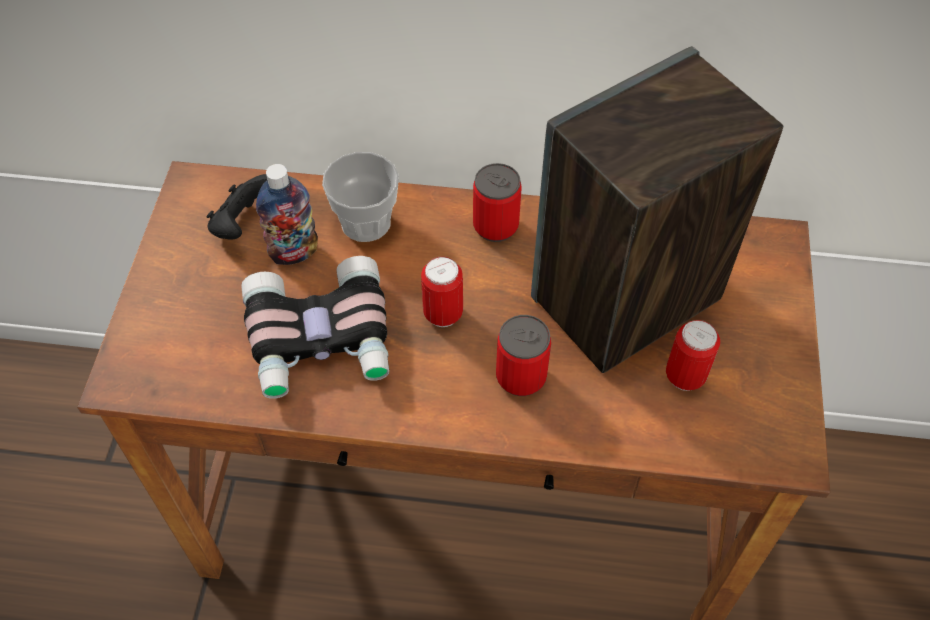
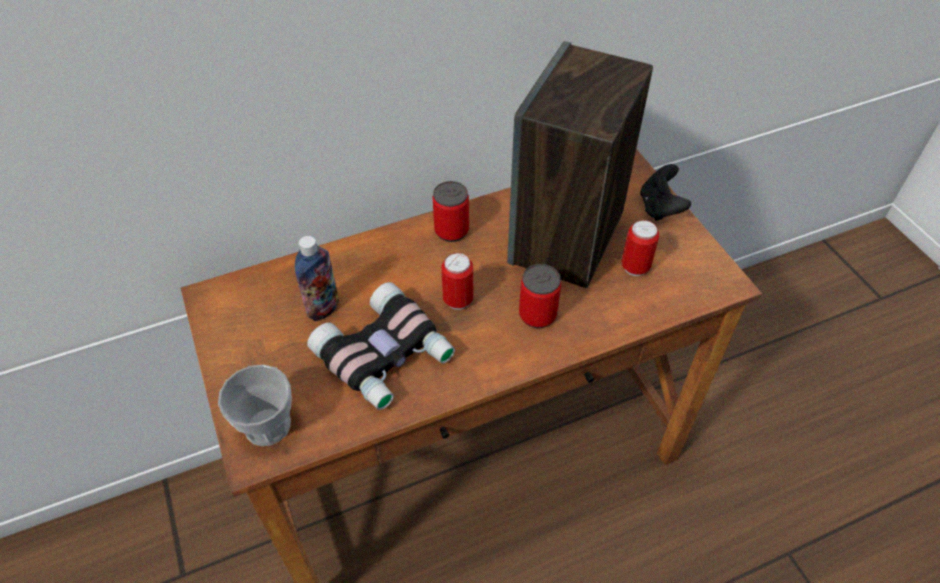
camera: 30 degrees left, 5 degrees down
(244, 225) = (271, 306): black game controller -> black game controller (660, 207)
(366, 222) = (361, 266): cup -> cup (267, 425)

